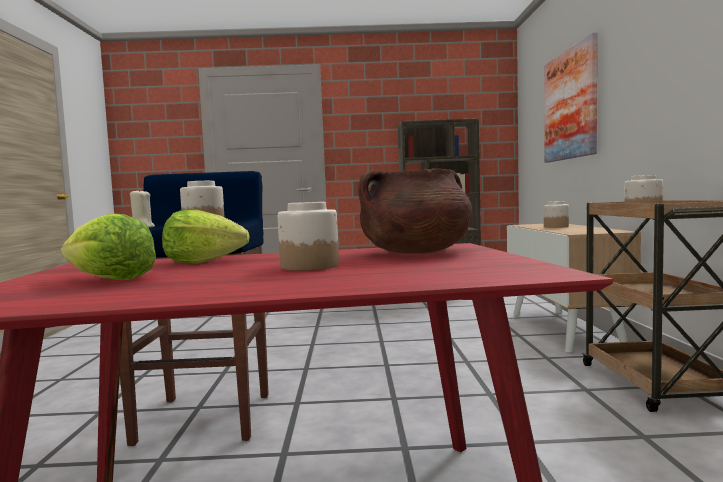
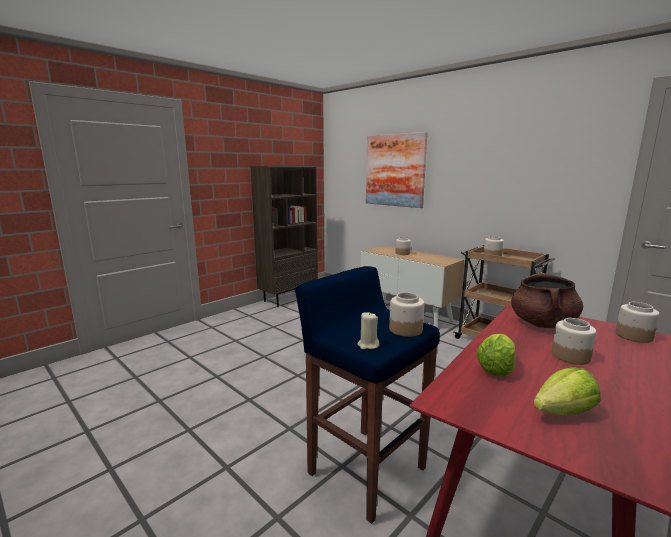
camera: 45 degrees left, 10 degrees up
(504, 268) = (633, 336): none -> jar

